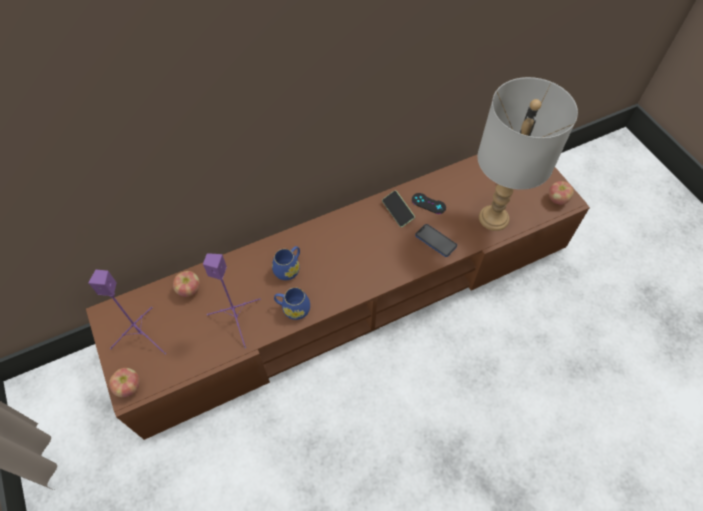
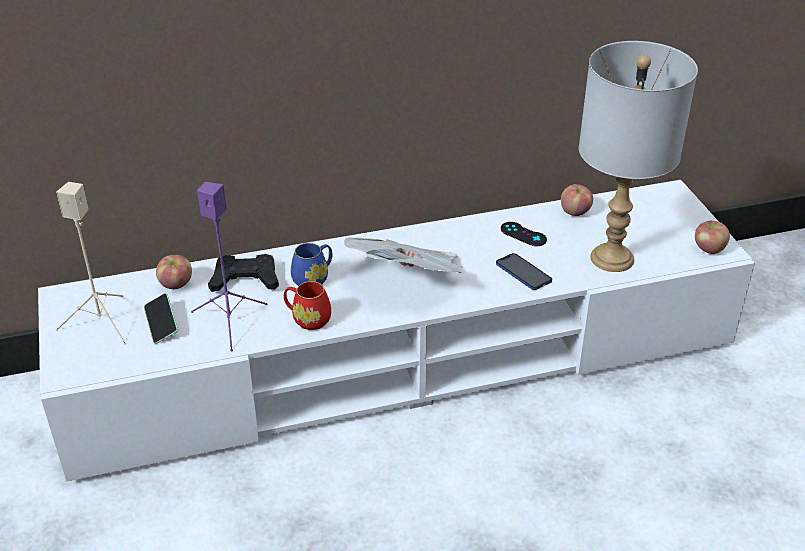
camera: 10 degrees right, 20 degrees down
(129, 387) = (67, 370): apple -> apple (575, 212)
(143, 336) = (102, 323): purple speaker -> beige speaker
(239, 277) = (245, 279): none -> black game controller
(293, 308) = (307, 319): blue mug -> red mug
(352, 293) = (404, 360): brown tv stand -> white tv stand
(357, 259) = (409, 279): none -> newspaper
(397, 212) = (478, 238): phone -> phone (161, 324)

